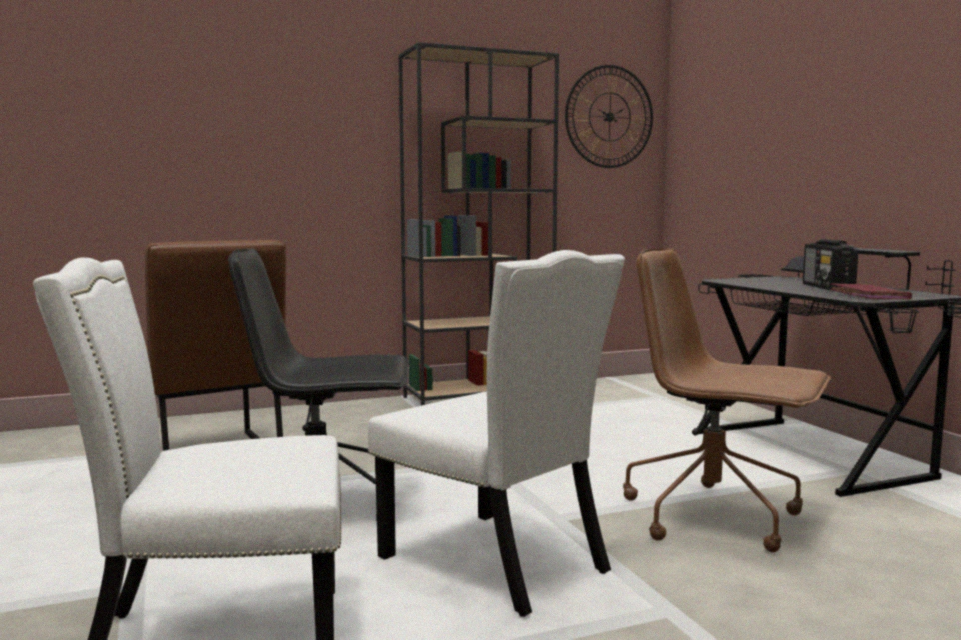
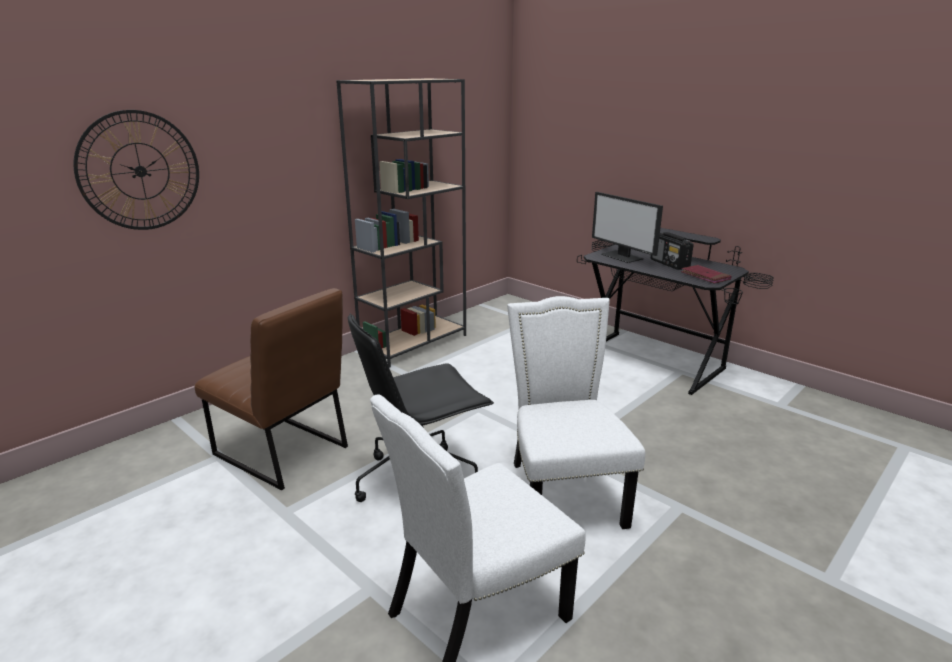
camera: 25 degrees left, 15 degrees up
(493, 560) = (564, 497): white chair -> white chair turned 120 degrees counterclockwise
(609, 117) = (477, 113): wall clock -> wall clock (140, 171)
(719, 518) = (649, 428): brown office chair -> none
(762, 281) = (622, 256): none -> monitor

